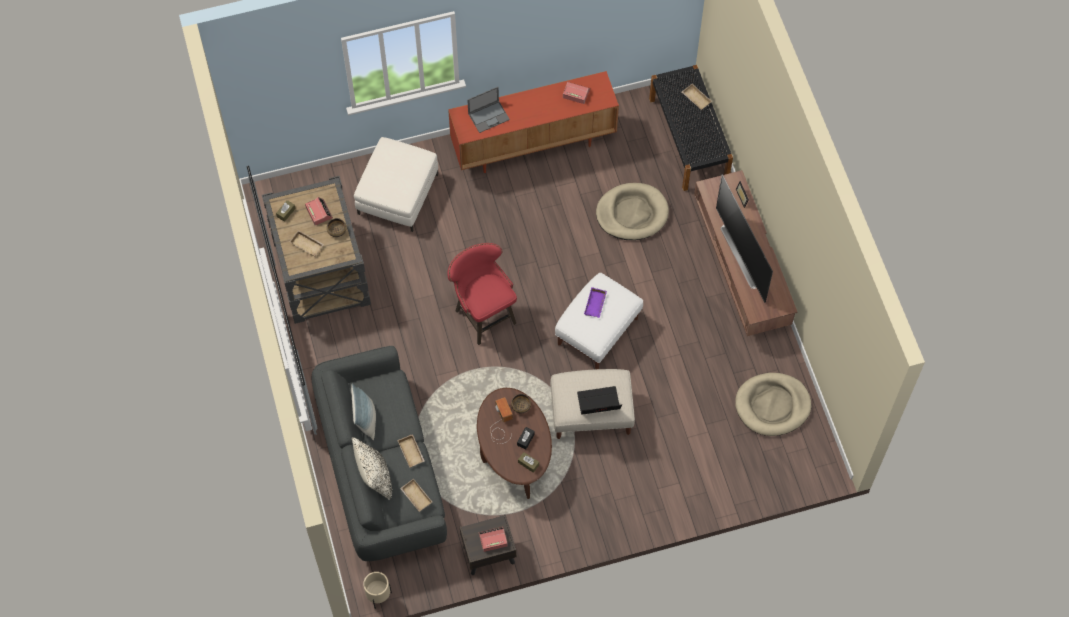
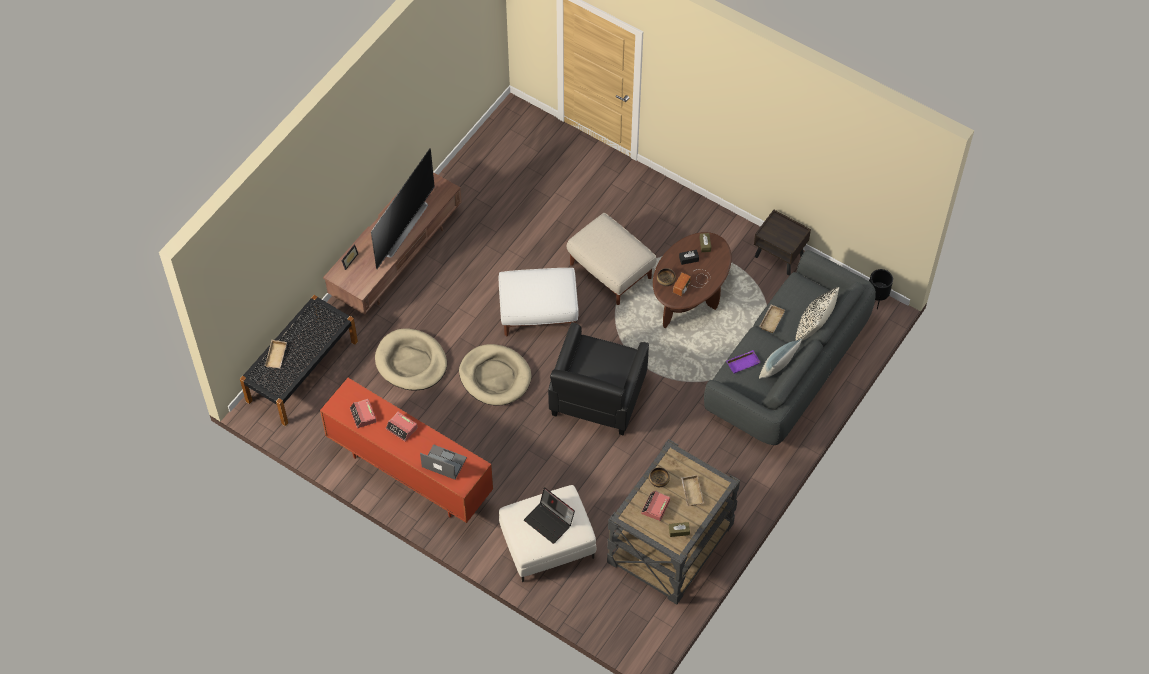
camera: 130 degrees left, 5 degrees down
(378, 596) = (876, 299): beige planter -> black planter
(415, 496) = (801, 292): beige tray -> none
(484, 314) = (597, 397): red stool -> black armchair
(492, 539) = (780, 229): alarm clock -> alarm clock (402, 428)
(596, 305) = (535, 294): purple tray -> purple tray (743, 362)
(598, 404) = (615, 237): laptop -> laptop (550, 521)
(772, 405) = (496, 168): beige dog bed -> beige dog bed (495, 376)

